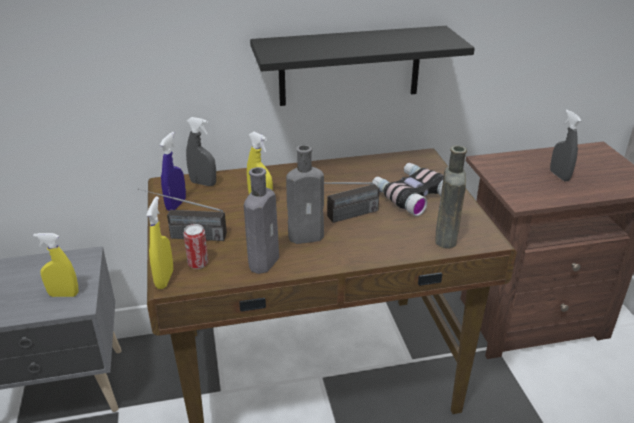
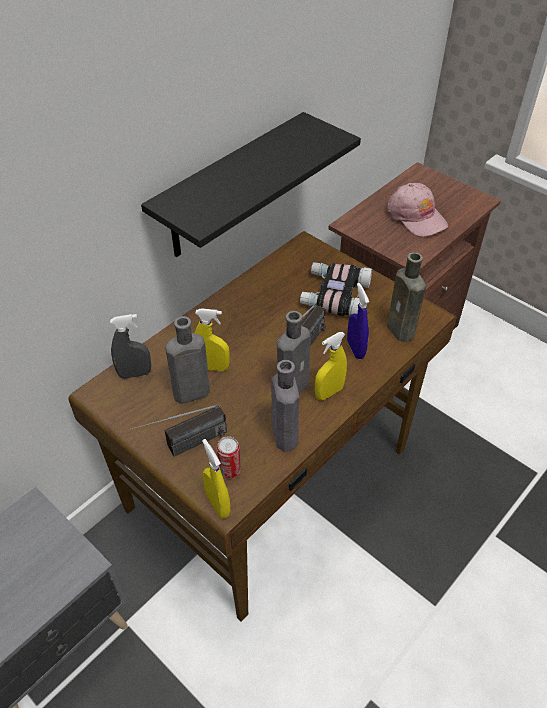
camera: 35 degrees left, 15 degrees up
(64, 294) = (55, 564): yellow spray bottle -> yellow spray bottle (329, 392)
(176, 204) = (135, 414): blue spray bottle -> blue spray bottle (355, 349)
(225, 208) = (189, 394): none -> grey bottle
(559, 176) = (416, 216): grey spray bottle -> pink cap

